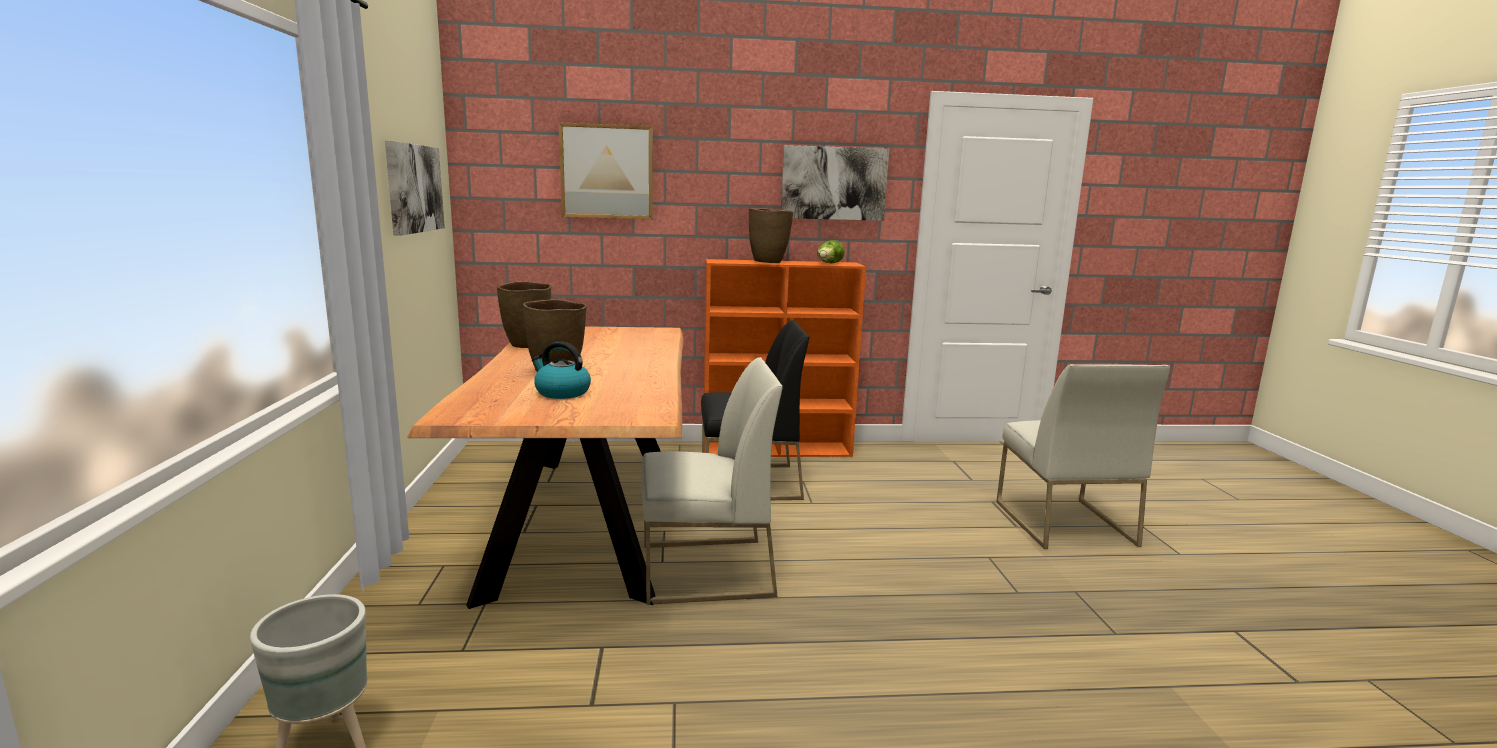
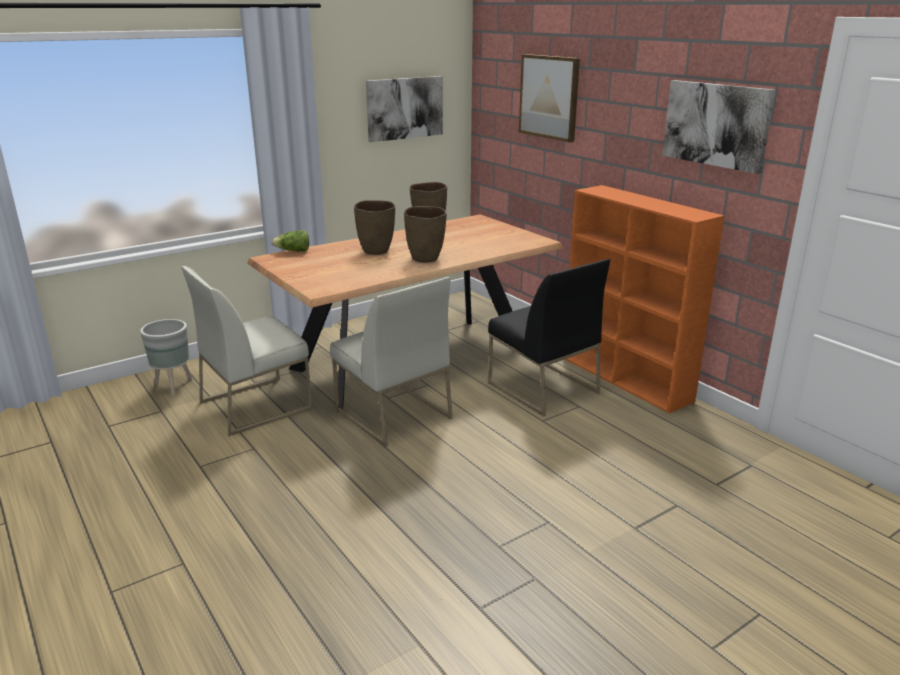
camera: 60 degrees right, 10 degrees up
(561, 392) = (338, 263): kettle -> none
(768, 262) = (633, 198): brown vase -> brown vase (426, 259)
(829, 264) = (677, 211): lettuce -> lettuce (293, 251)
(1062, 523) = (685, 555): white chair -> white chair (256, 405)

